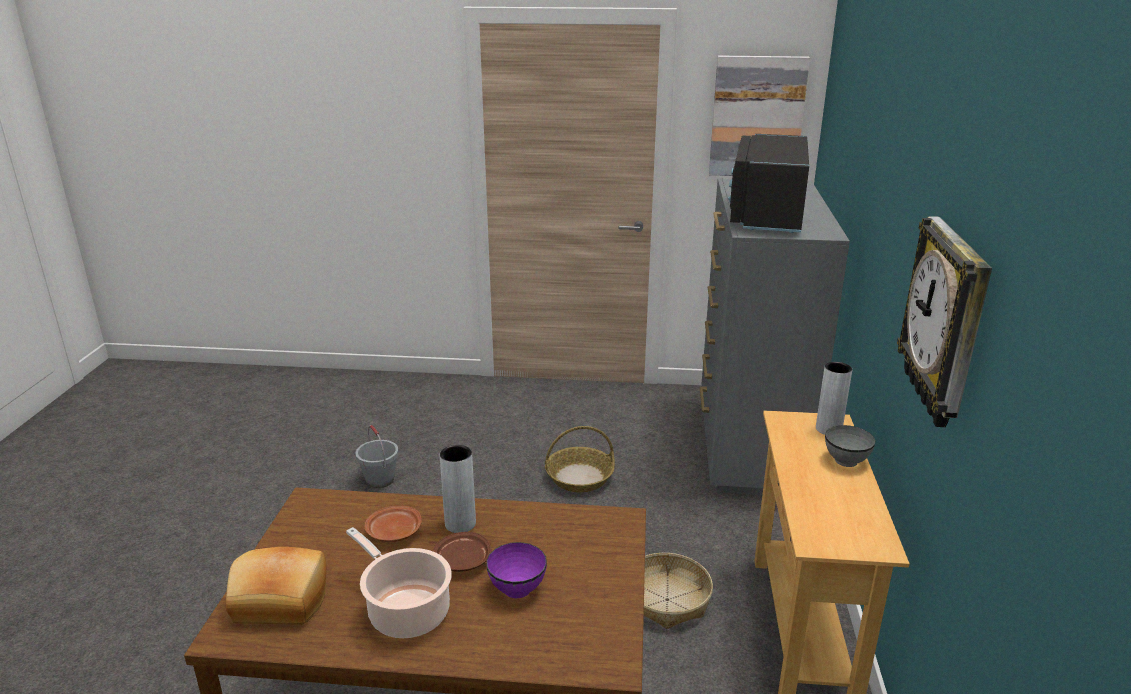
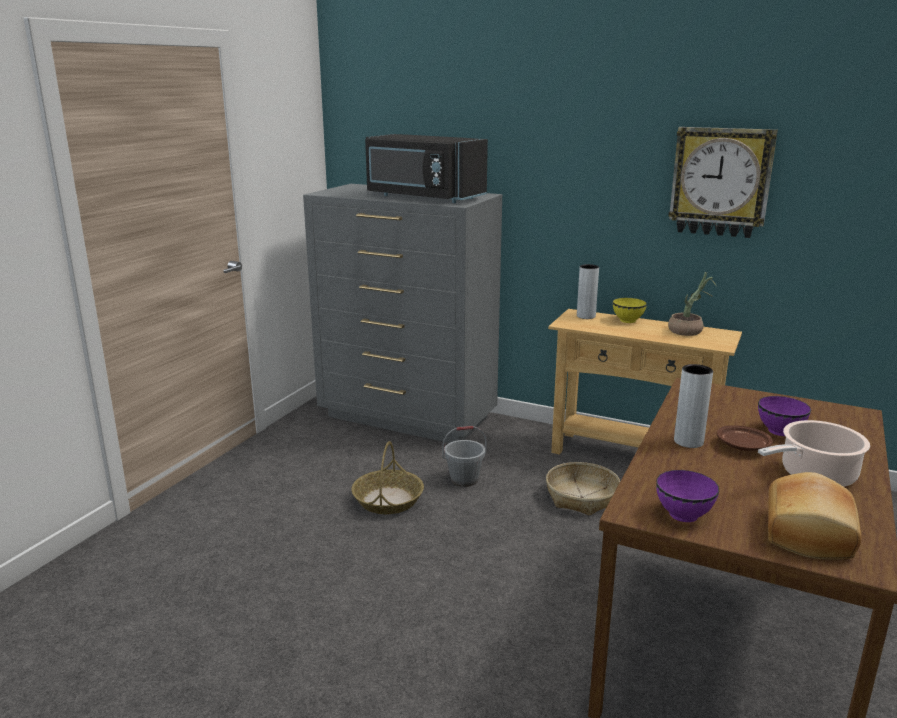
camera: 70 degrees left, 5 degrees down
(306, 527) = (683, 515): none -> purple bowl
(380, 480) = (283, 635): grey bucket -> grey bucket (464, 479)
(393, 532) = (698, 471): brown plate -> none
(757, 117) = (291, 136): picture -> none
(846, 460) = (627, 320): grey bowl -> yellow bowl
(854, 513) = (689, 331): none -> potted plant

